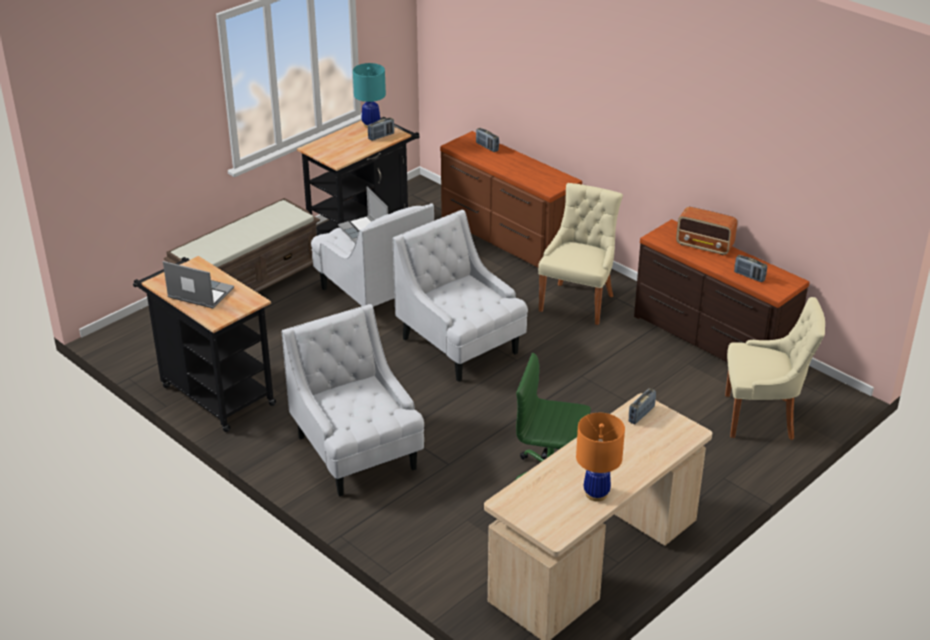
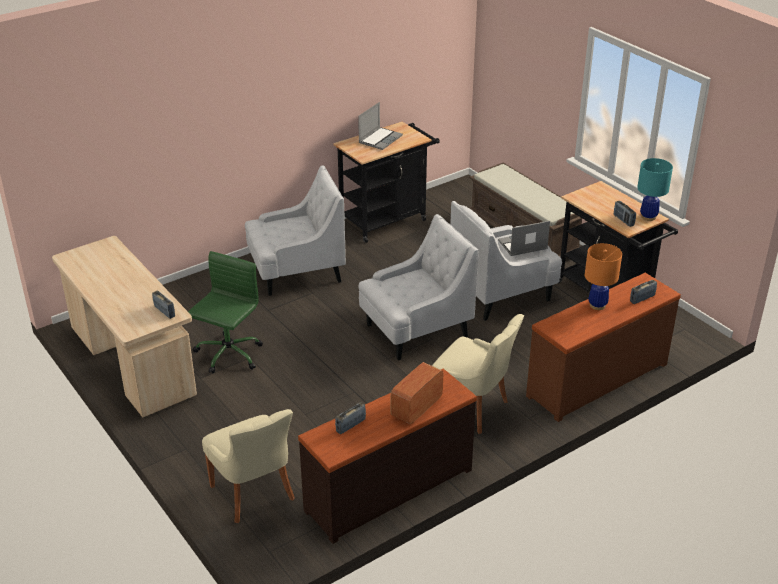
camera: 100 degrees right, 0 degrees up
(596, 493) = (93, 278): orange table lamp -> orange table lamp (597, 305)
(762, 417) = (254, 494): beige chair -> beige chair turned 45 degrees counterclockwise

